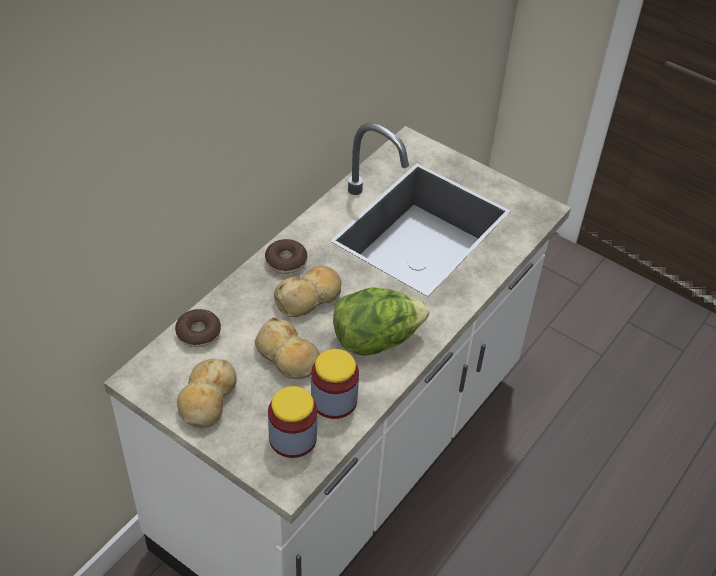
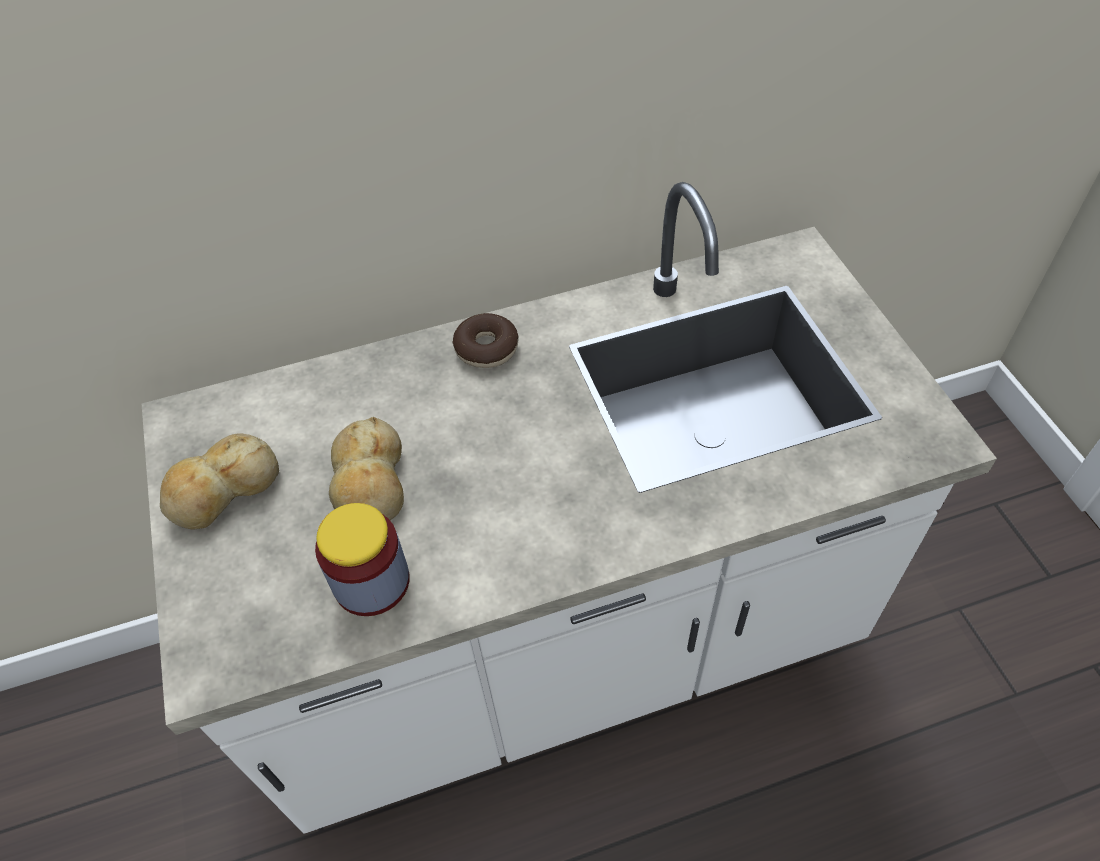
camera: 40 degrees right, 5 degrees up
(198, 333) = (297, 394): donut -> none
(293, 438) = (271, 607): jar -> none
(309, 298) = (471, 413): bread -> none
(376, 340) = (507, 522): lettuce -> none

